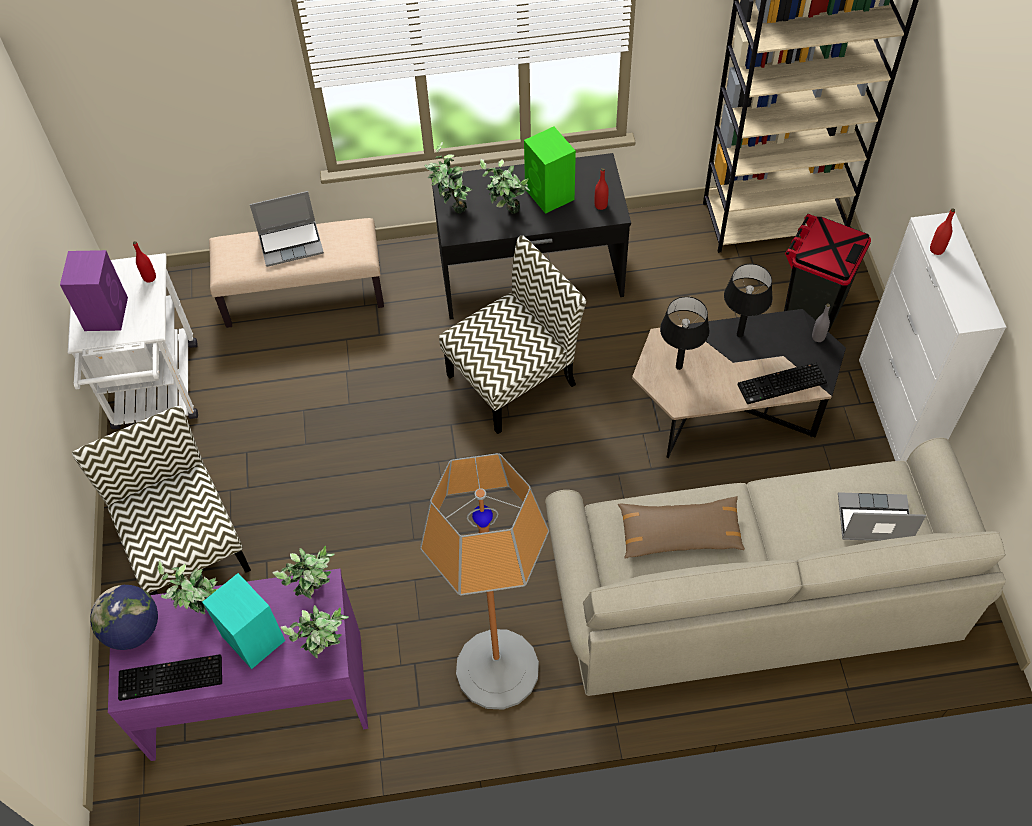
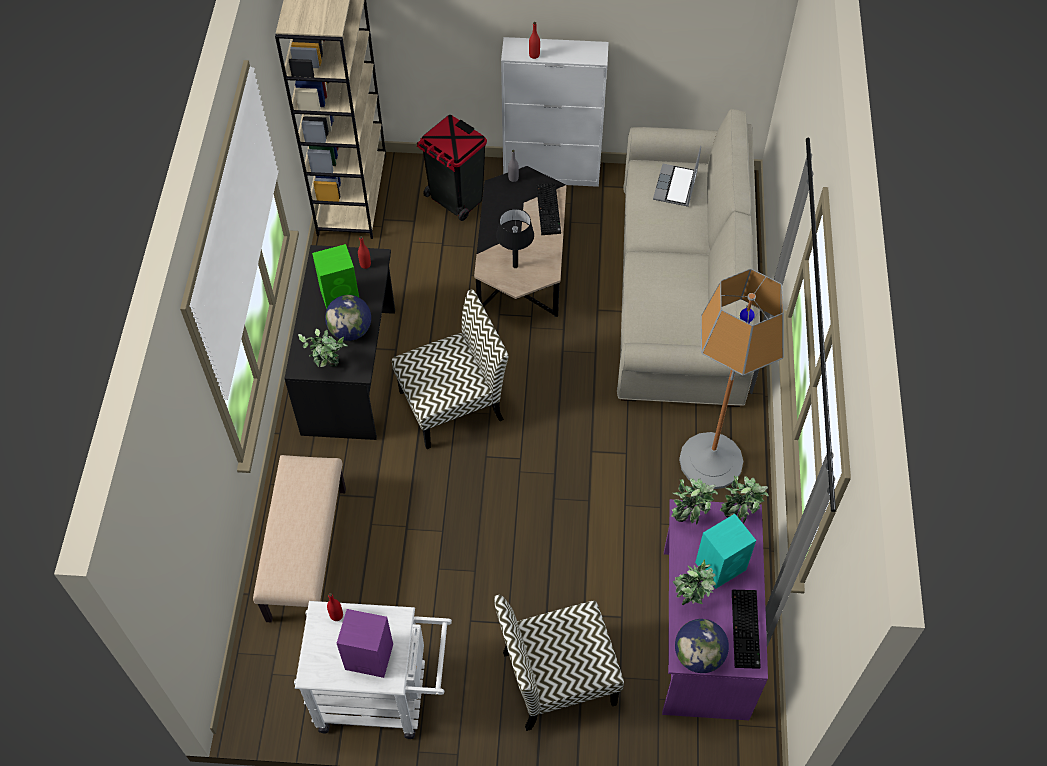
camera: 80 degrees left, 0 degrees up
(292, 243) = (292, 521): laptop -> none
(506, 214) = (350, 330): potted plant -> globe
(513, 378) = (452, 404): chair -> chair turned 90 degrees clockwise
(680, 533) = (664, 294): brown pillow -> none
(740, 334) = (496, 222): black table lamp -> none

